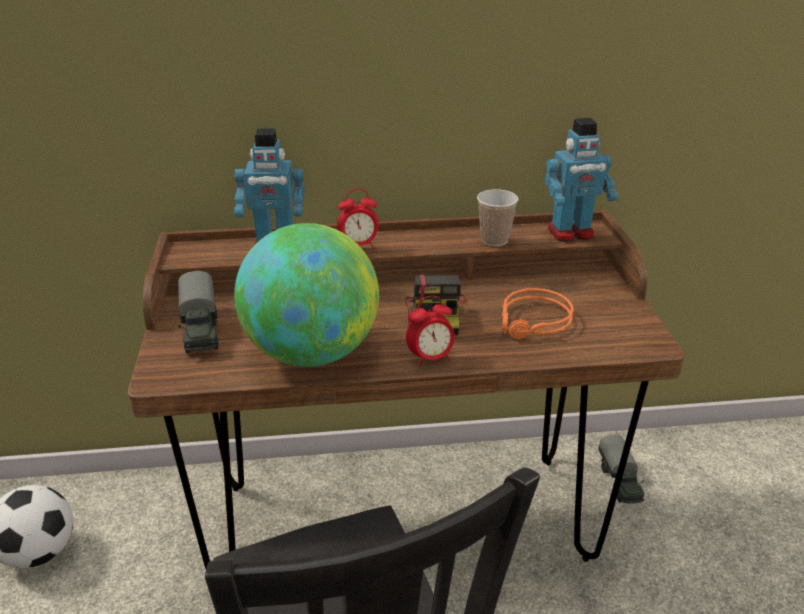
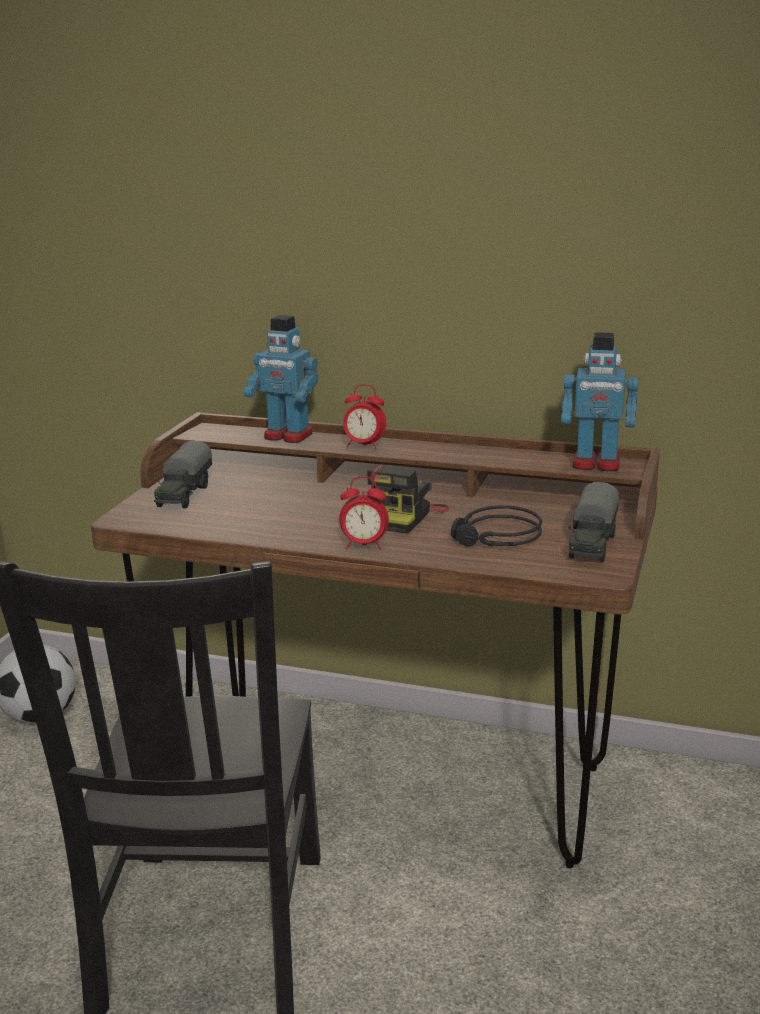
camera: 25 degrees right, 10 degrees down
(312, 352) = (262, 524): globe -> none
(494, 240) = (505, 458): cup -> none
(534, 323) = (497, 538): orange headphones -> black headphones
(619, 481) = (670, 808): toy truck -> toy truck (592, 544)

